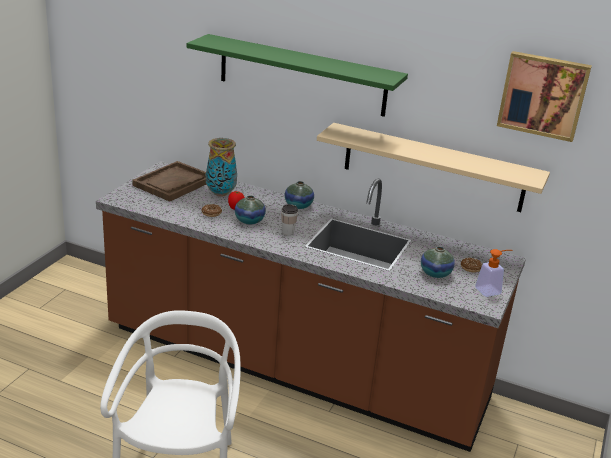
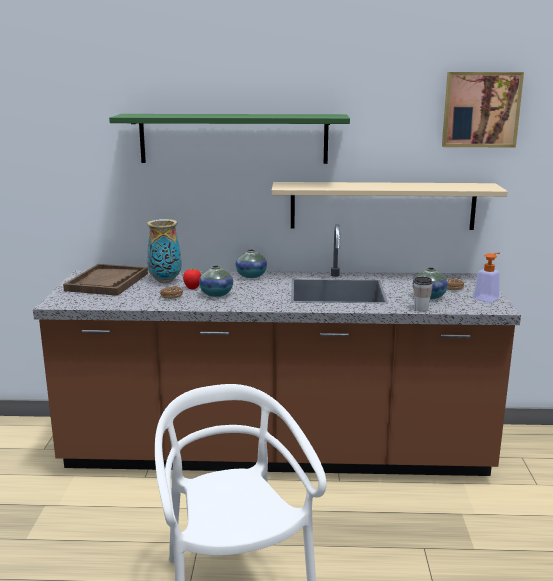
camera: 20 degrees left, 10 degrees down
(288, 232) = (263, 295): cup -> cup (421, 309)

